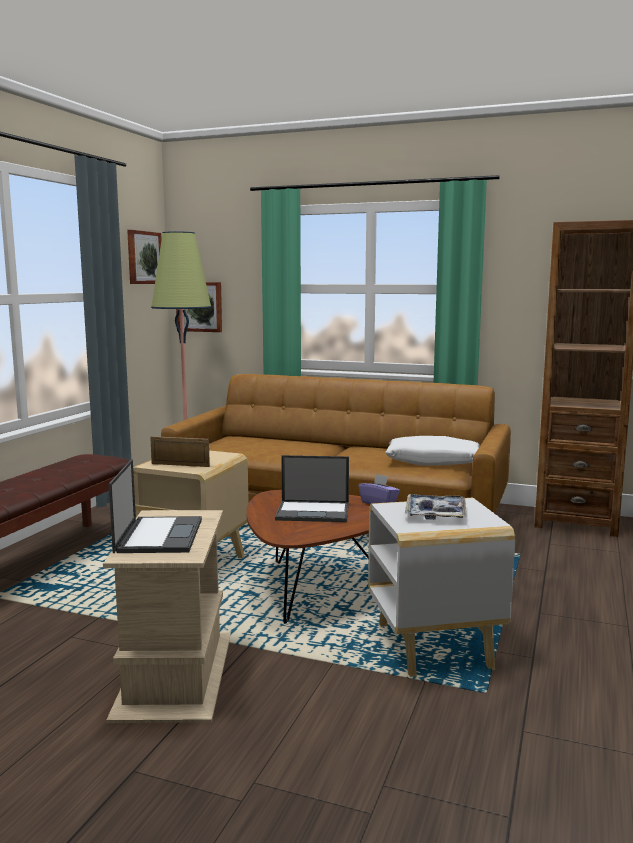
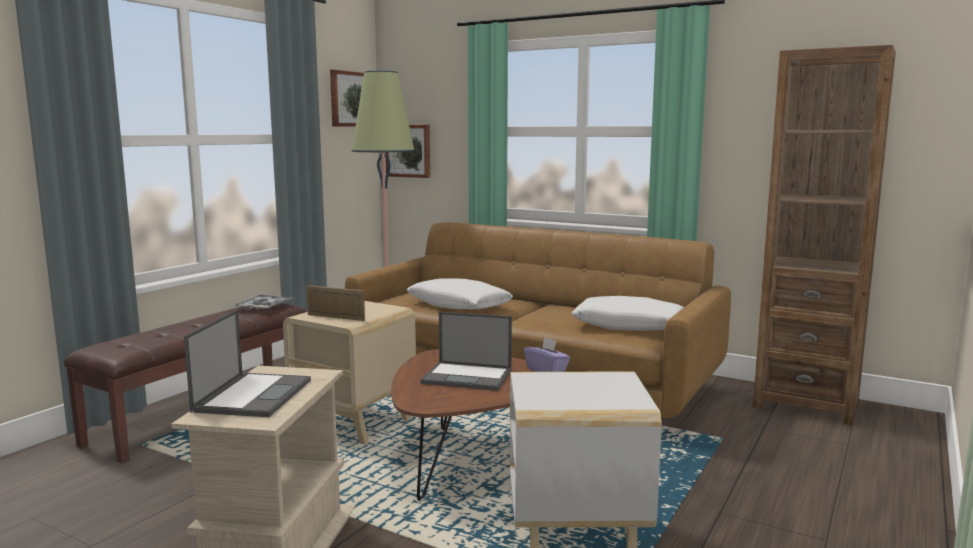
camera: 10 degrees right, 0 degrees up
(272, 450) = (458, 305): none -> white pillow
(435, 513) = (576, 388): tray -> tray (264, 307)

